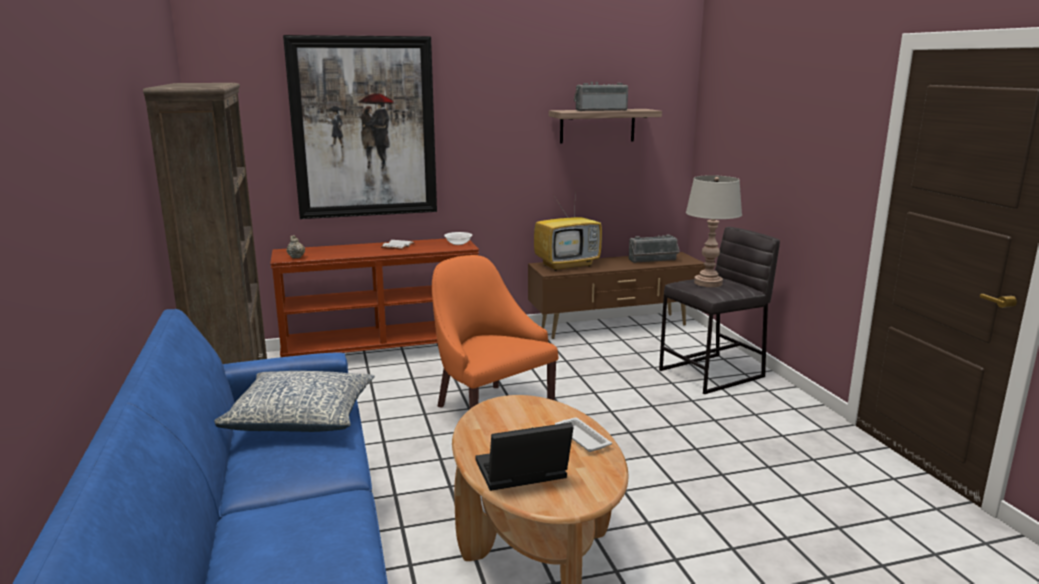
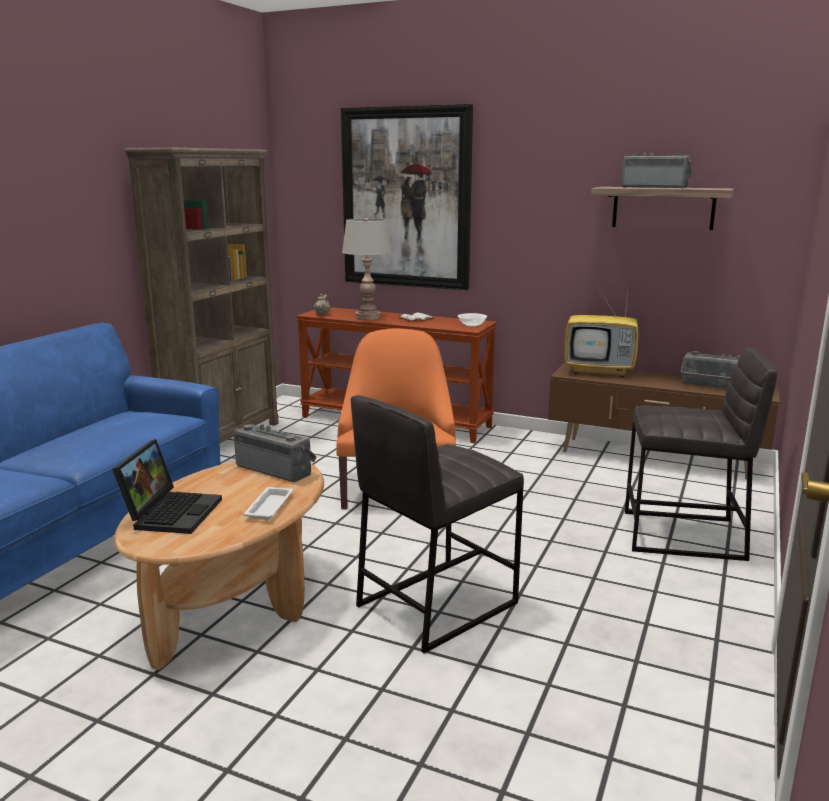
camera: 40 degrees right, 0 degrees up
(302, 417) = (125, 425): pillow -> none
(515, 409) = (276, 469): none -> radio
(520, 474) = (171, 512): laptop -> laptop turned 75 degrees clockwise
(663, 478) = (435, 604): none -> grey stool
(708, 283) = (676, 413): grey table lamp -> grey table lamp (368, 317)

